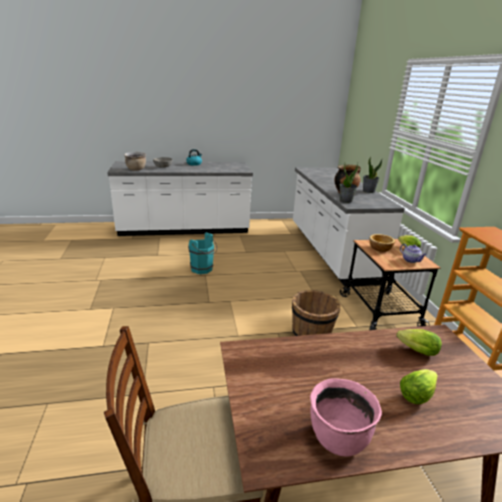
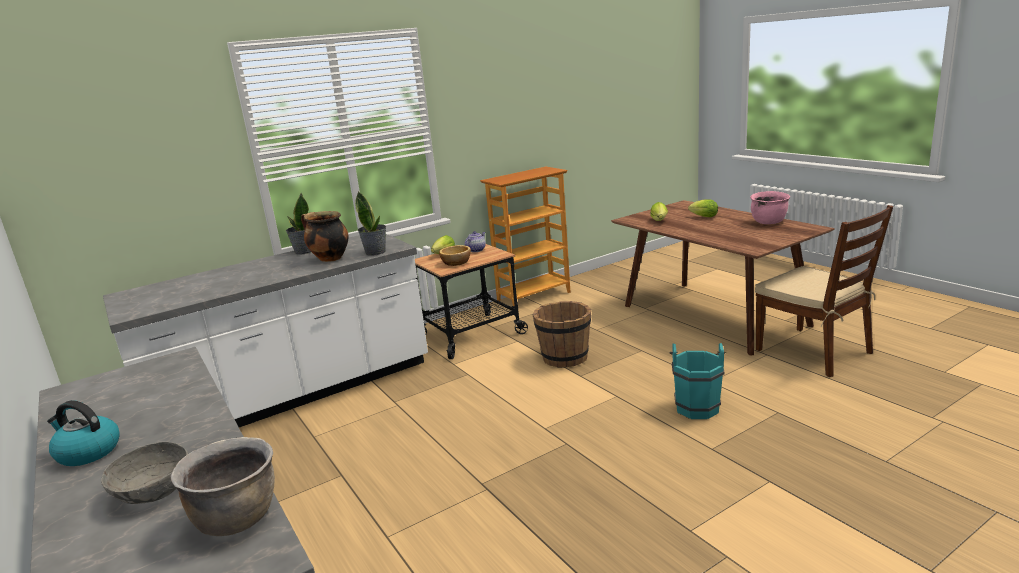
camera: 110 degrees left, 5 degrees down
(203, 269) = (461, 495): turquoise bucket -> turquoise bucket (697, 406)

